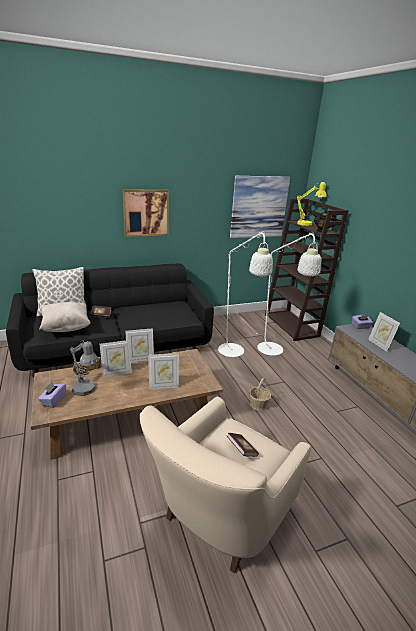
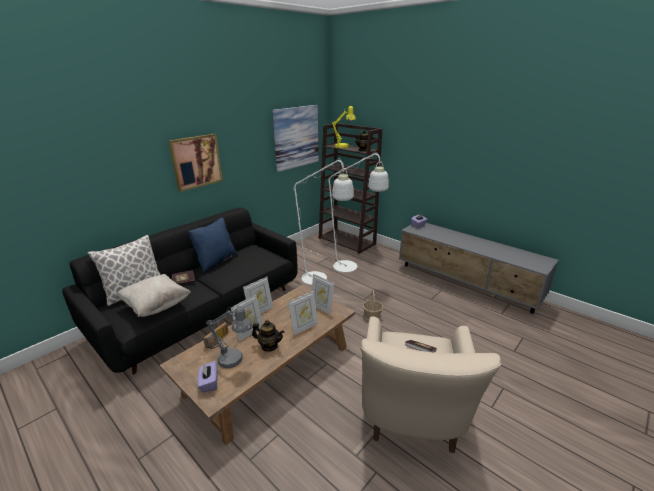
camera: 25 degrees left, 0 degrees up
(121, 390) = (269, 346): none -> teapot
(139, 306) = (216, 261): none -> blue pillow
(379, 345) = (442, 235): picture frame -> picture frame (322, 308)

